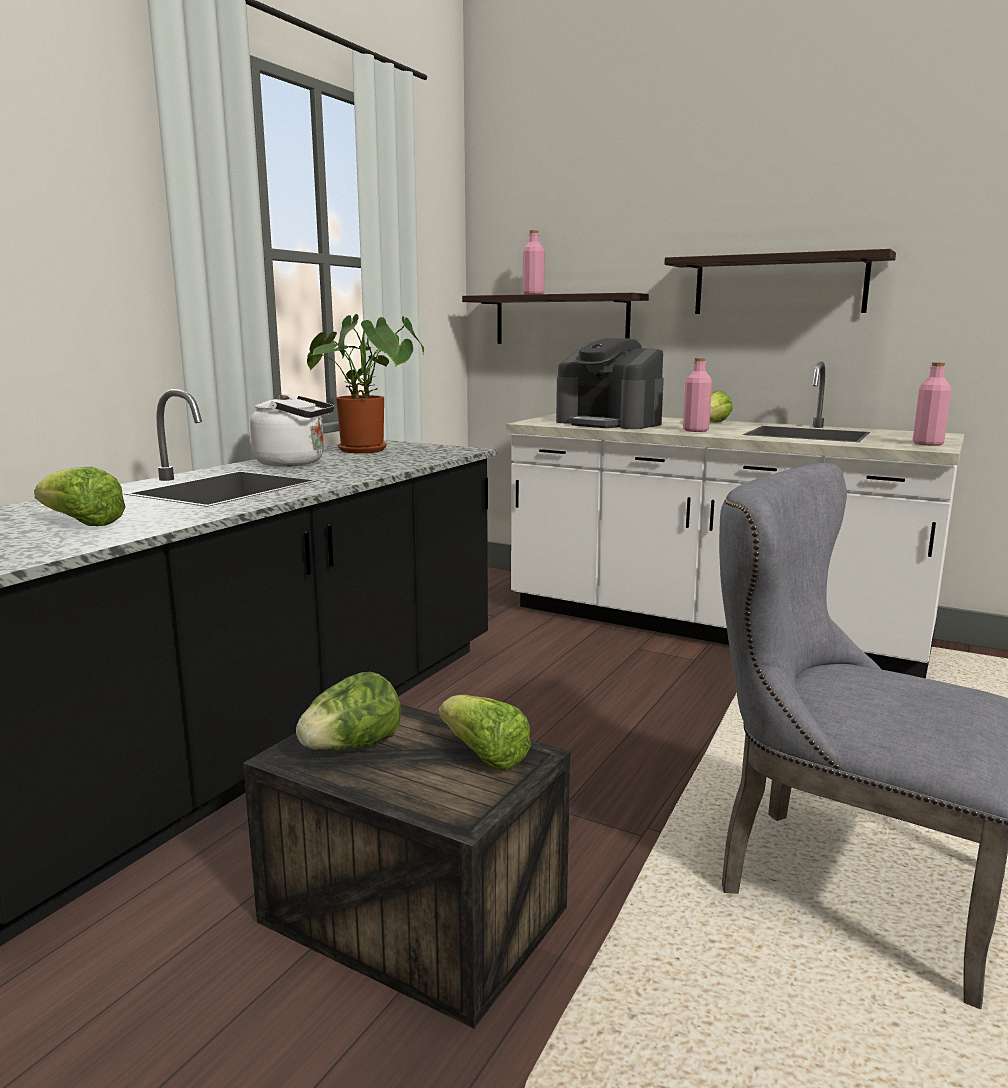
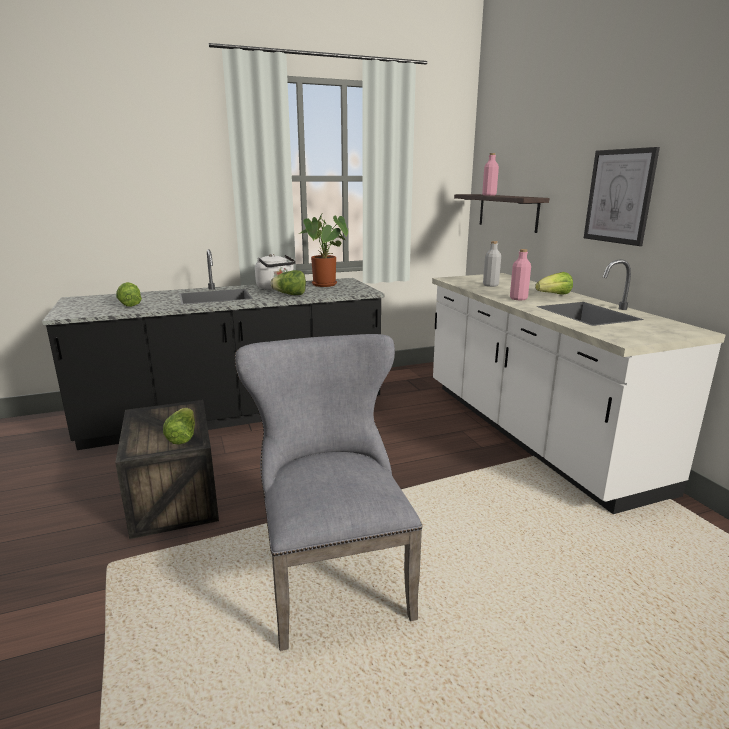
camera: 40 degrees right, 5 degrees up
(352, 747) = (157, 417): lettuce -> lettuce (290, 295)
(609, 423) = (490, 285): coffee machine -> grey bottle
(779, 285) = (619, 196): shelf -> picture
(927, 444) = (638, 336): pink bottle -> none

